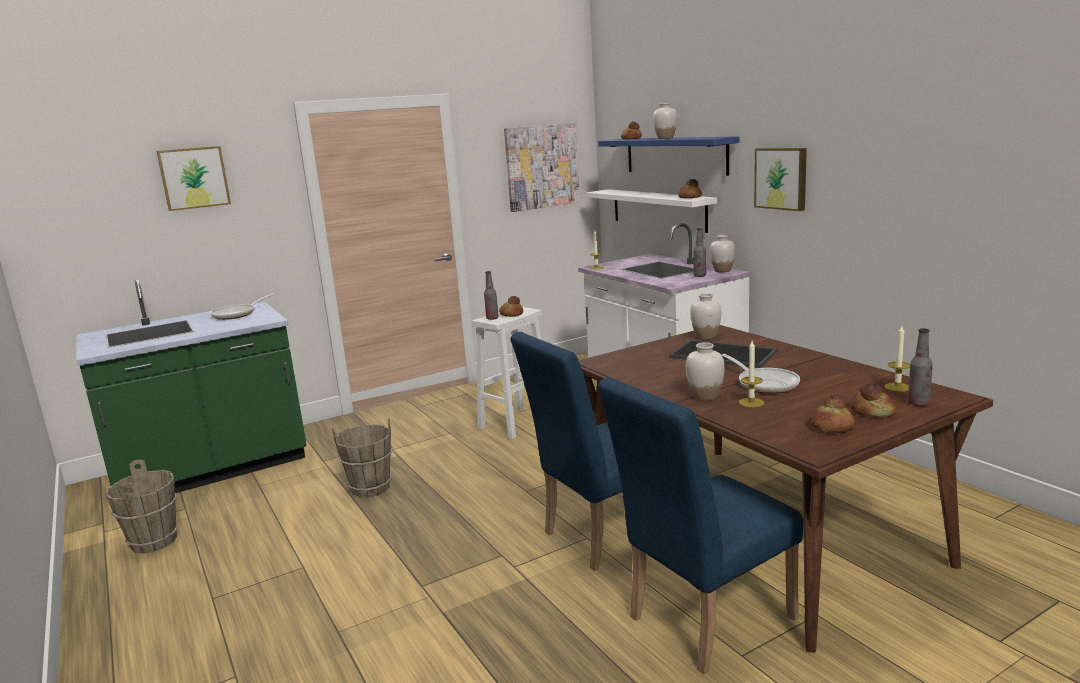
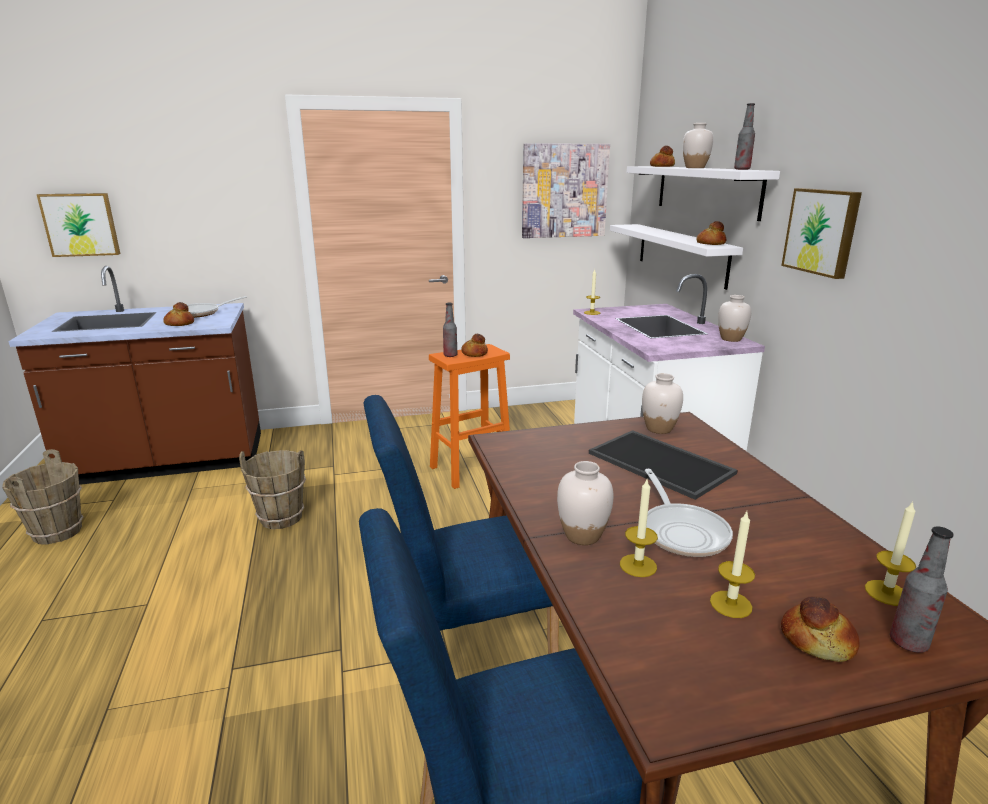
camera: 15 degrees right, 5 degrees up
(194, 178) = (176, 167): picture -> picture (81, 224)
(212, 470) = (169, 461): green counter -> brown counter
(517, 422) = (472, 469): white stool -> orange stool
(675, 155) = (706, 190): blue shelf -> white shelf
(699, 276) = (698, 342): bottle -> bottle (742, 169)
(817, 407) = (730, 604): none -> candle
(831, 427) = (729, 659): bread -> bread (179, 324)

